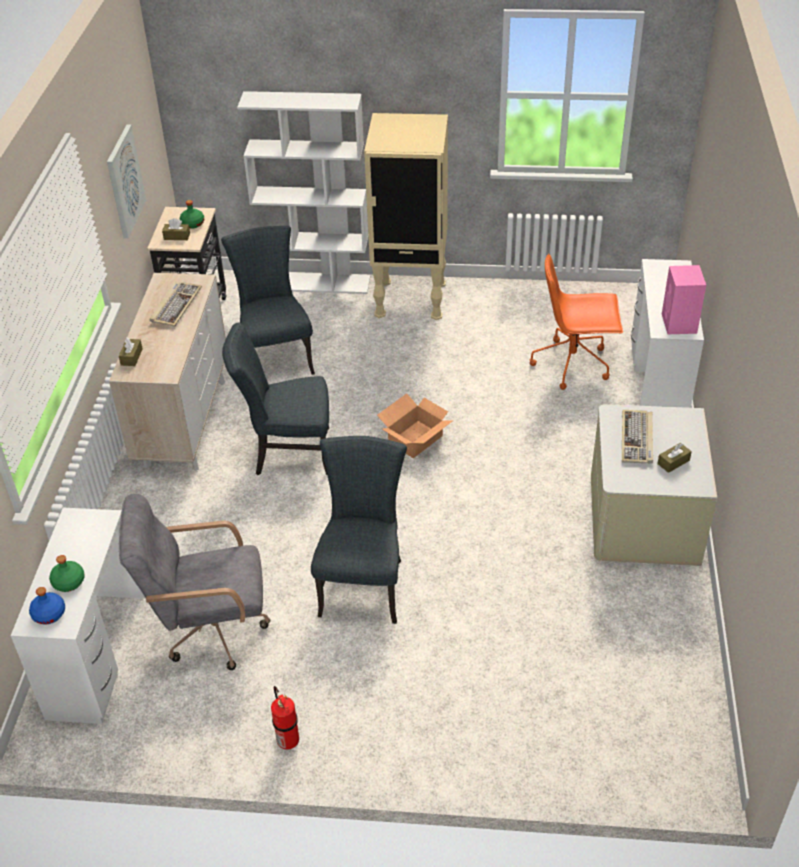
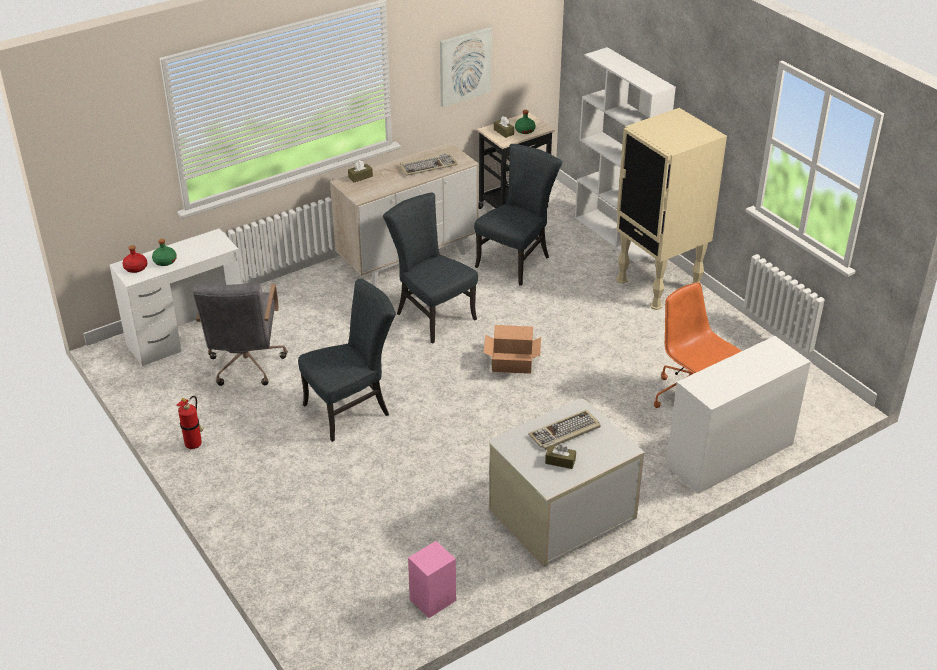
camera: 50 degrees right, 5 degrees down
(49, 613) = (136, 268): blue bottle -> red bottle
(210, 633) = (246, 368): grey office chair -> grey office chair turned 135 degrees counterclockwise
(679, 324) = (714, 389): pink speaker -> pink speaker (432, 600)

